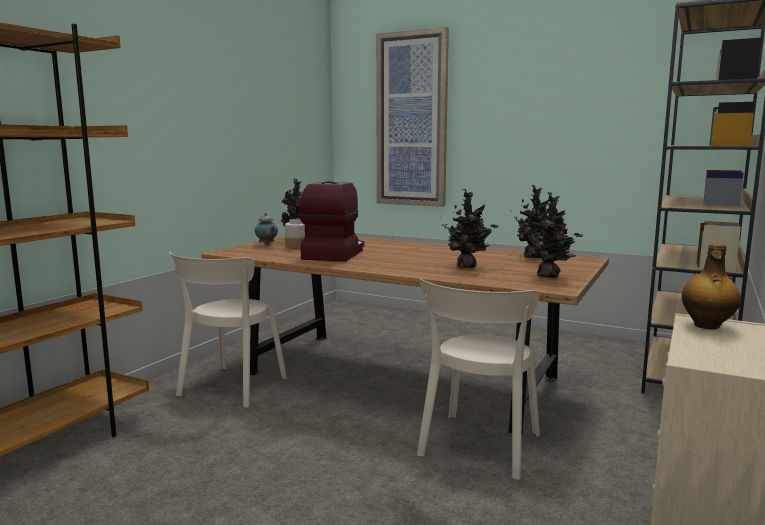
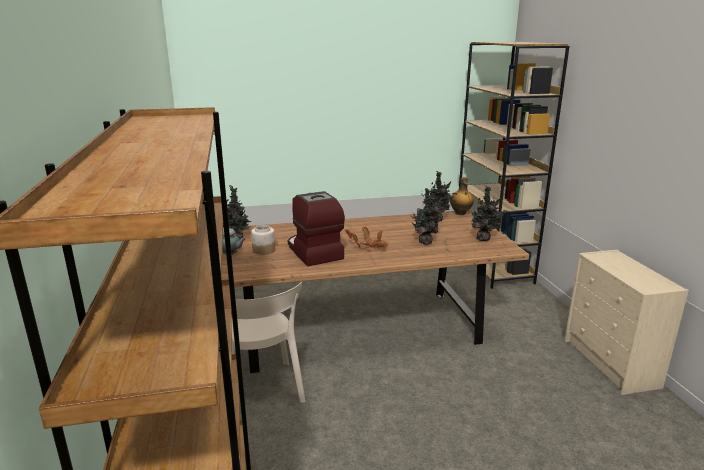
camera: 40 degrees left, 10 degrees up
(395, 260) = (369, 247): none -> potted plant
(412, 120) = (263, 104): picture -> none
(478, 448) = (476, 362): beige chair -> none
(706, 326) = (605, 259): bottle -> bottle (460, 213)

